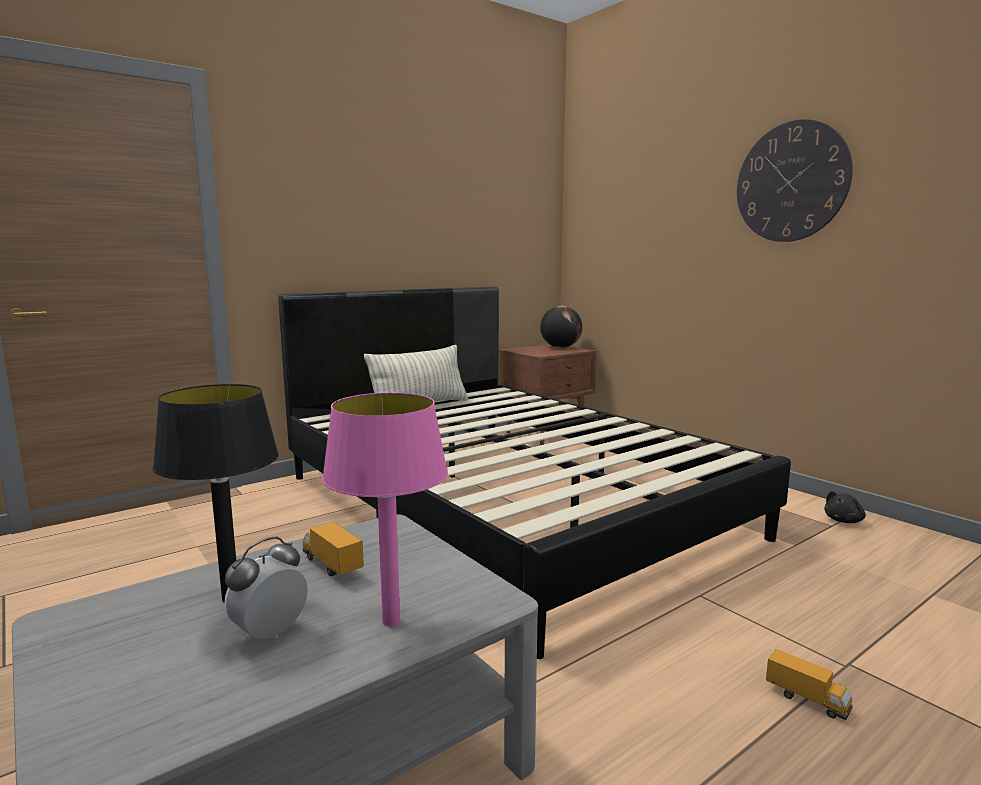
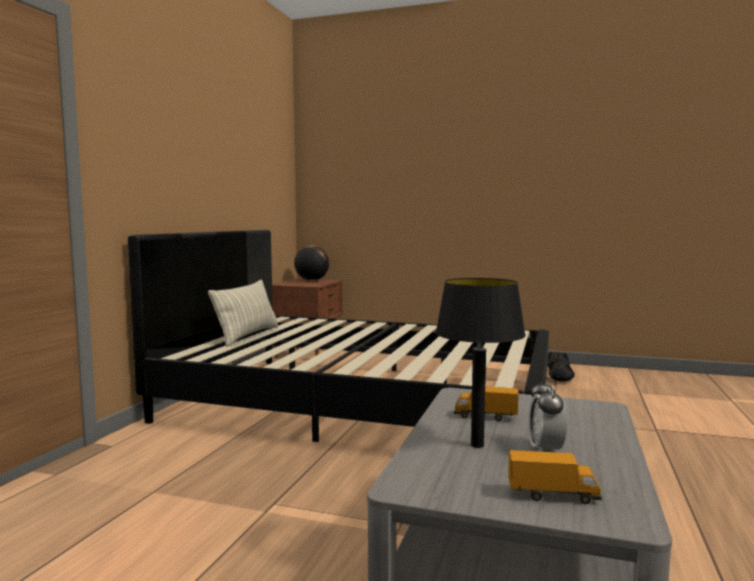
camera: 35 degrees left, 5 degrees down
(392, 621) = (585, 427): pink table lamp -> none
(791, 182) = (493, 155): wall clock -> none
(807, 700) = (665, 448): toy truck -> toy truck (553, 496)
(820, 539) = (561, 380): none -> black plush toy

